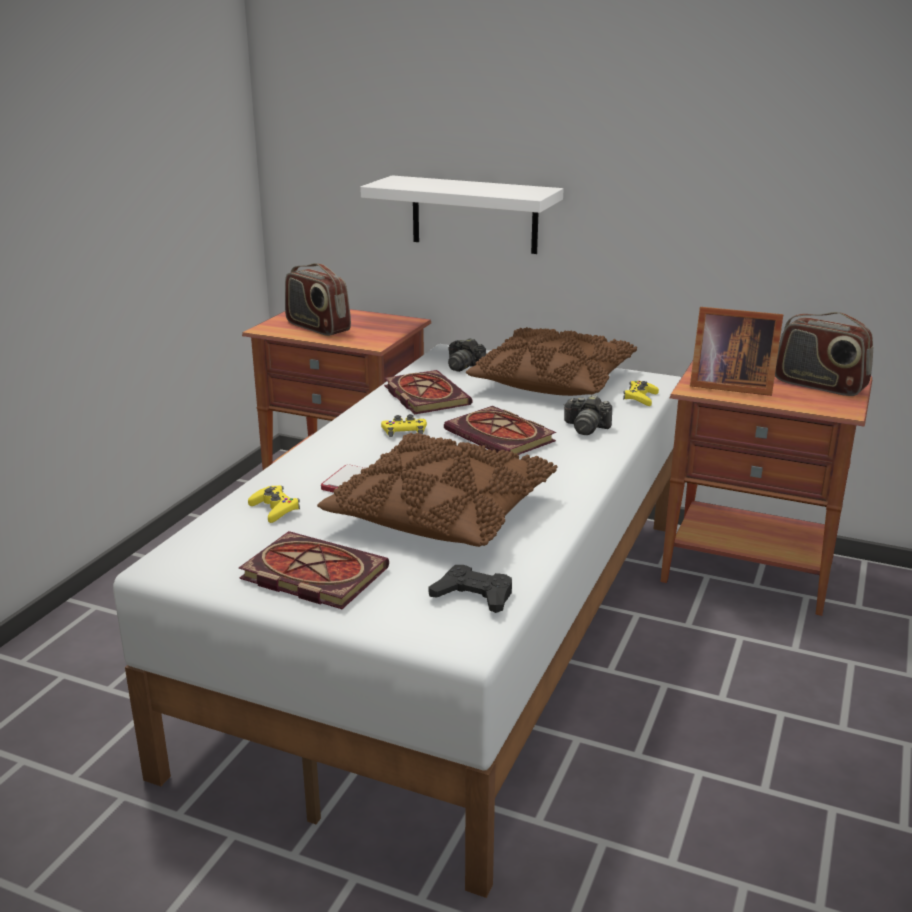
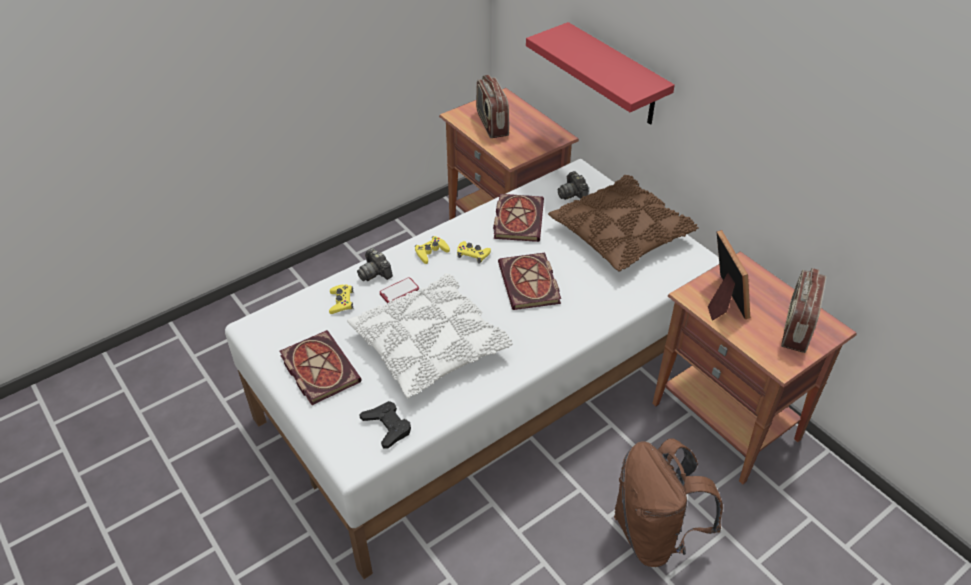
camera: 30 degrees right, 20 degrees up
(442, 513) = (430, 346): brown pillow -> white pillow
(474, 214) = (615, 76): white shelf -> red shelf
(586, 428) = (595, 297): camera -> camera (375, 273)
(640, 398) = (667, 277): yellow game controller -> yellow game controller (431, 252)
(728, 385) = (722, 300): picture frame -> picture frame turned 150 degrees counterclockwise
(786, 692) = (654, 534): none -> brown backpack
(819, 385) = (796, 327): radio -> radio turned 45 degrees clockwise

